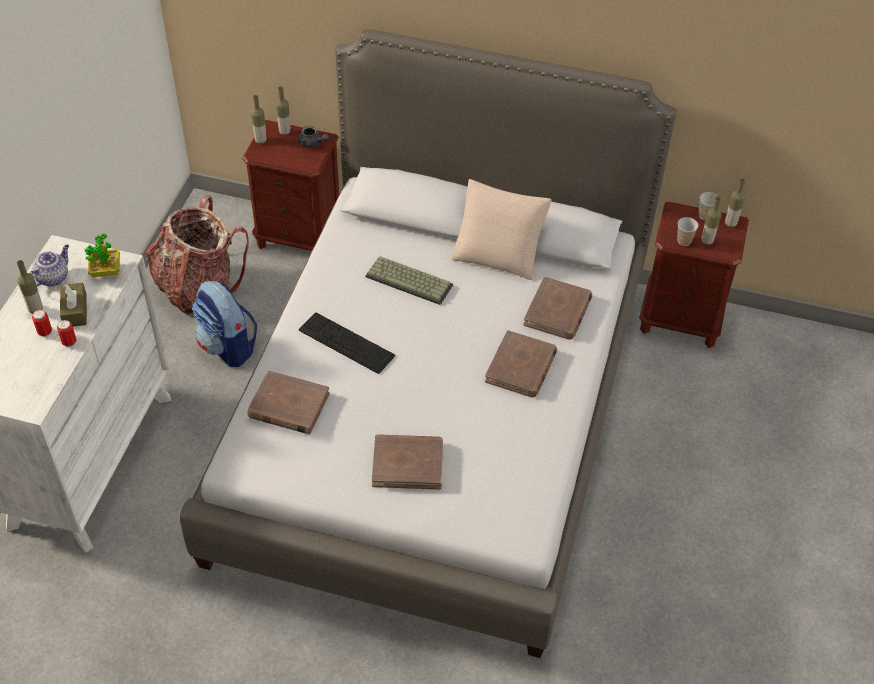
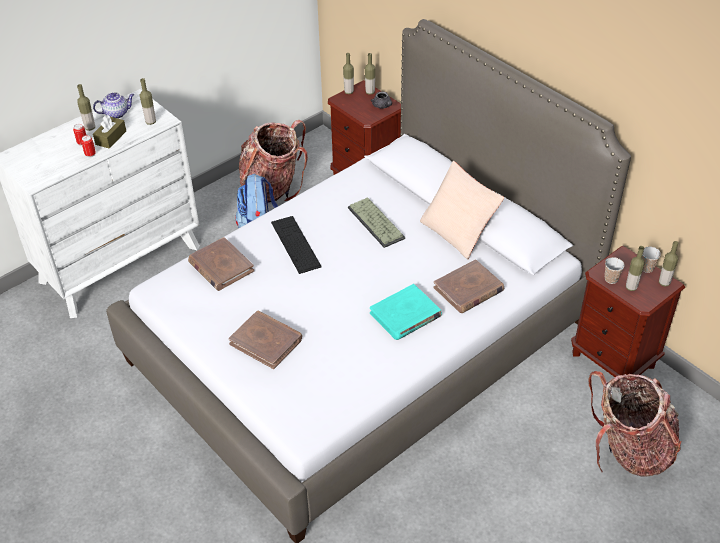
camera: 35 degrees right, 5 degrees down
(106, 271) = (151, 122): potted plant -> bottle
(521, 367) = (405, 315): brown book -> turquoise book
(756, 402) = (628, 450): none -> backpack

